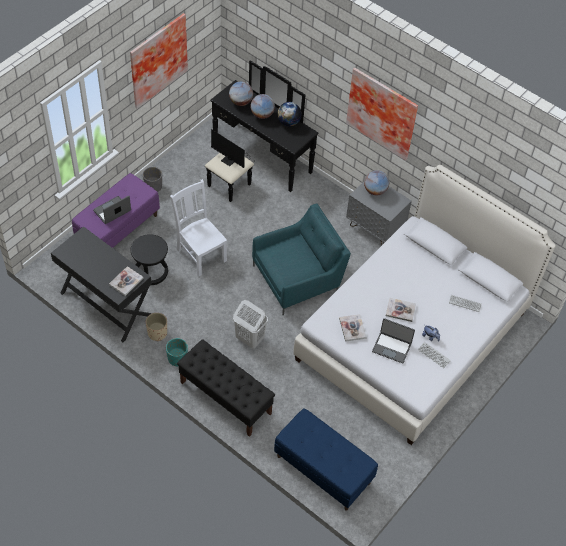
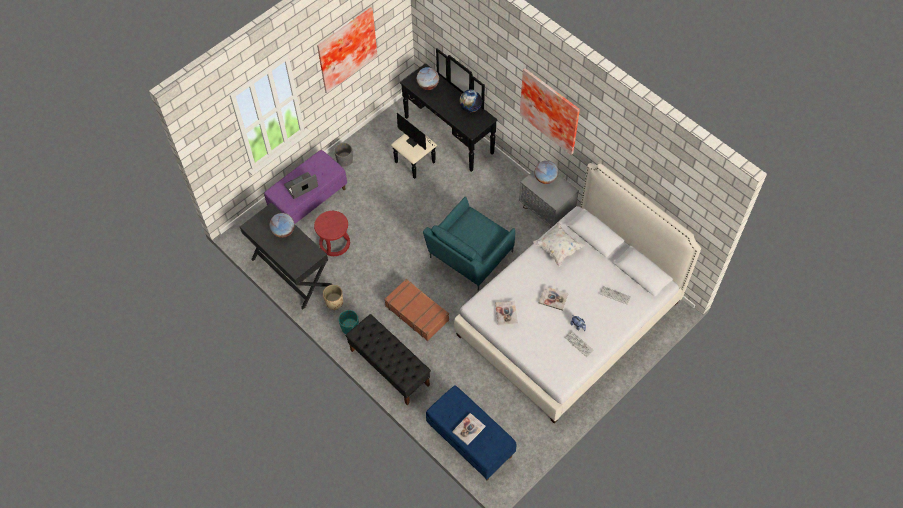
camera: 10 degrees right, 5 degrees up
(126, 281) = (304, 258): book -> book (468, 429)
(151, 272) = (335, 243): black stool -> red stool
(200, 254) = (381, 228): white chair -> none
(249, 339) = (417, 312): white laundry basket -> brown suitcase
(262, 114) = (446, 99): globe -> globe (283, 231)
(298, 278) = (469, 257): turquoise armchair -> turquoise armchair turned 150 degrees clockwise
(392, 347) = (540, 334): laptop -> none
(398, 259) = (558, 248): none -> white pillow

